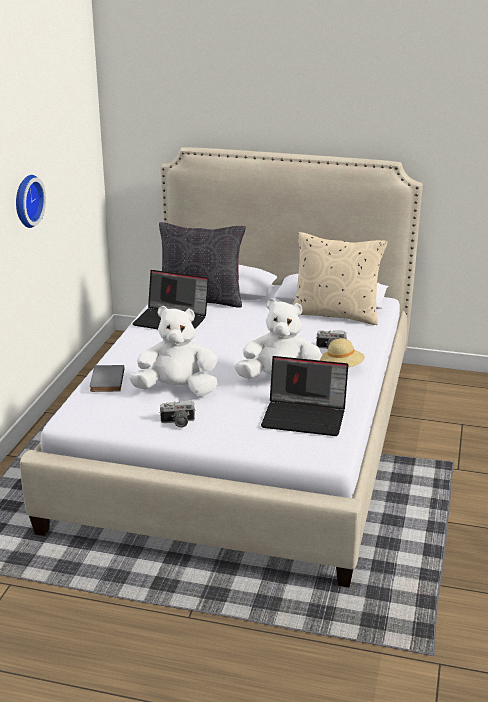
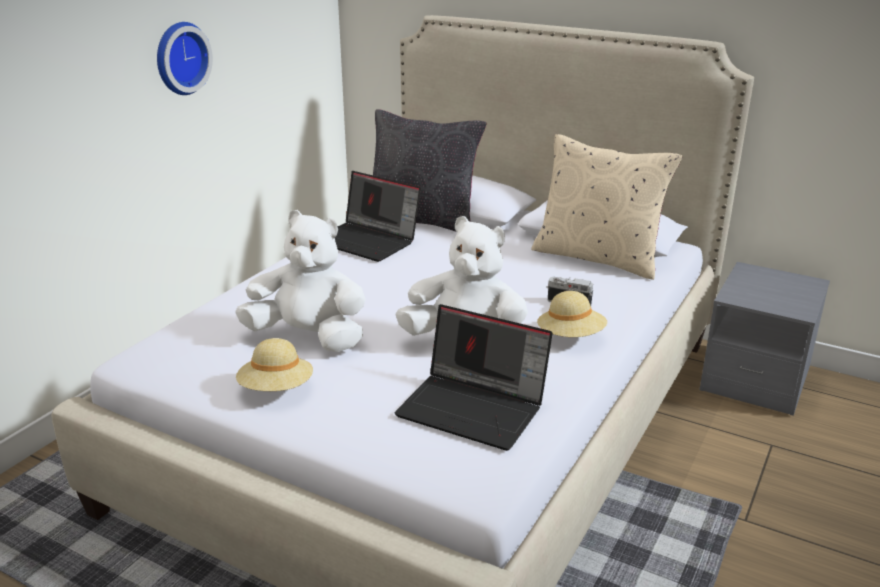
camera: 15 degrees right, 0 degrees up
(105, 380) = (221, 311): grey book -> none
(178, 423) = (276, 389): camera -> beige hat
(441, 385) = (755, 380): none -> grey nightstand

